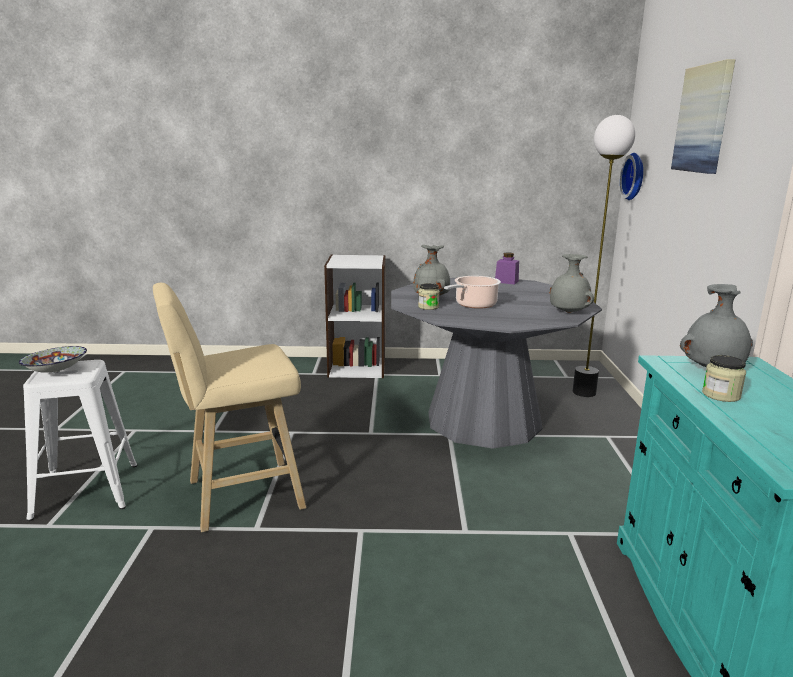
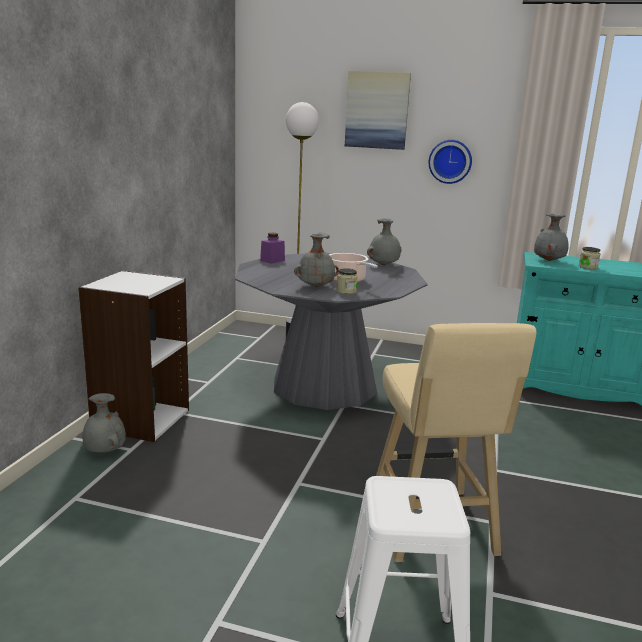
camera: 75 degrees left, 0 degrees up
(57, 372) = (418, 508): bowl -> none
(307, 367) = (104, 451): none -> grey vase
(635, 176) = (268, 152): wall clock -> wall clock (450, 161)

